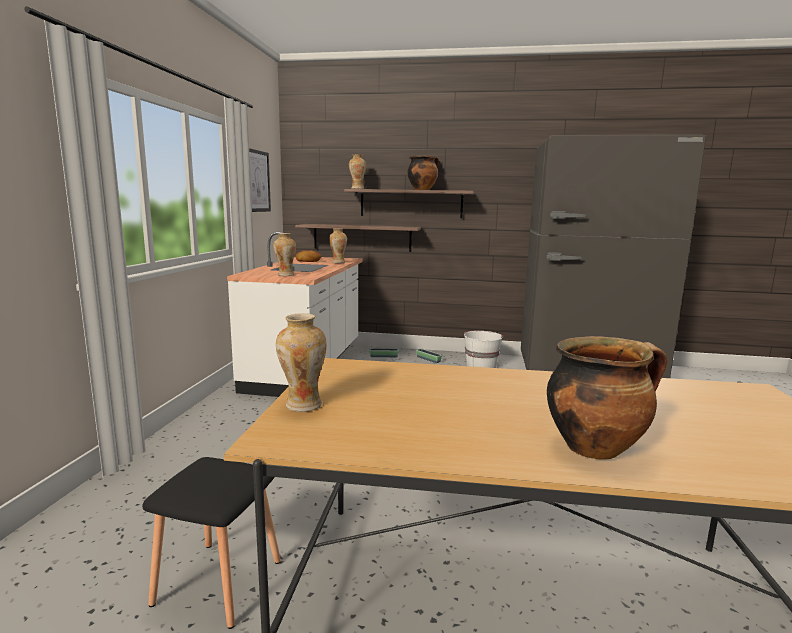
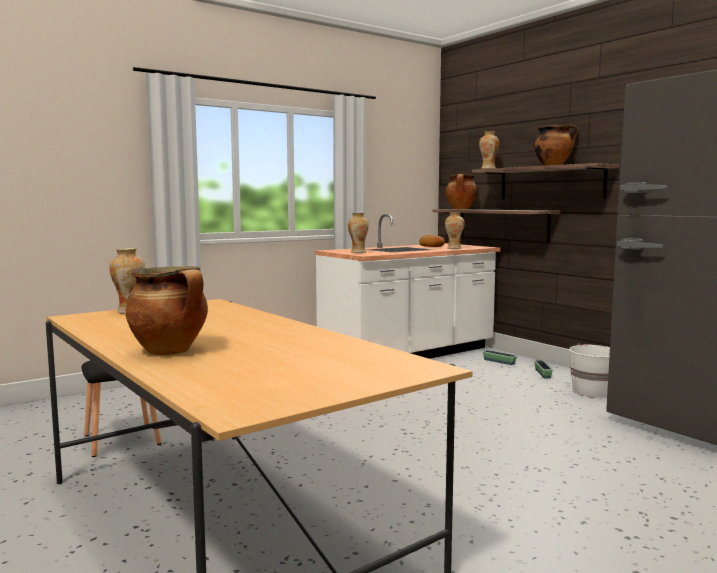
camera: 45 degrees right, 5 degrees down
(257, 181) = (391, 166): picture -> none
(324, 224) = (461, 209): none -> cooking pot

